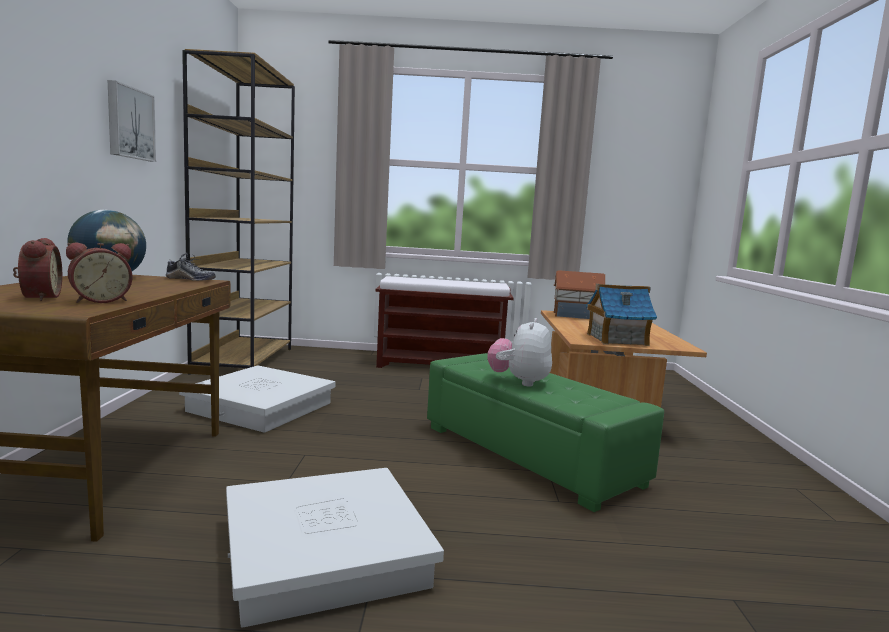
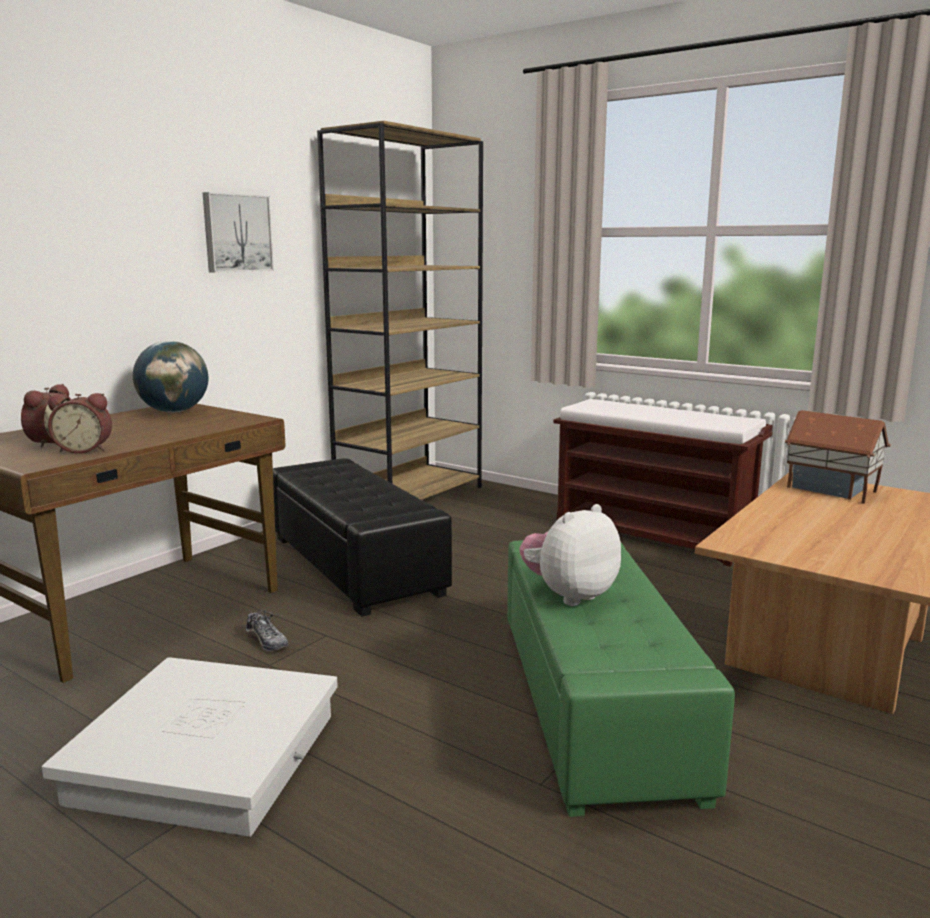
camera: 35 degrees right, 5 degrees up
(190, 280) = (242, 417): shoe -> shoe (267, 642)
(261, 407) = (355, 564): white storage box -> black ottoman
(616, 339) = (802, 548): toy house -> none

